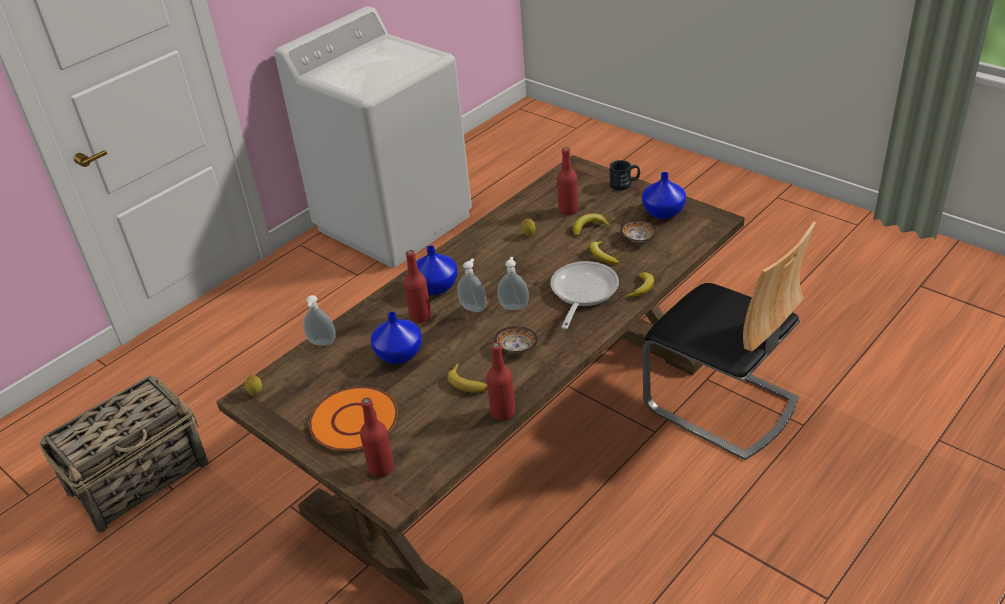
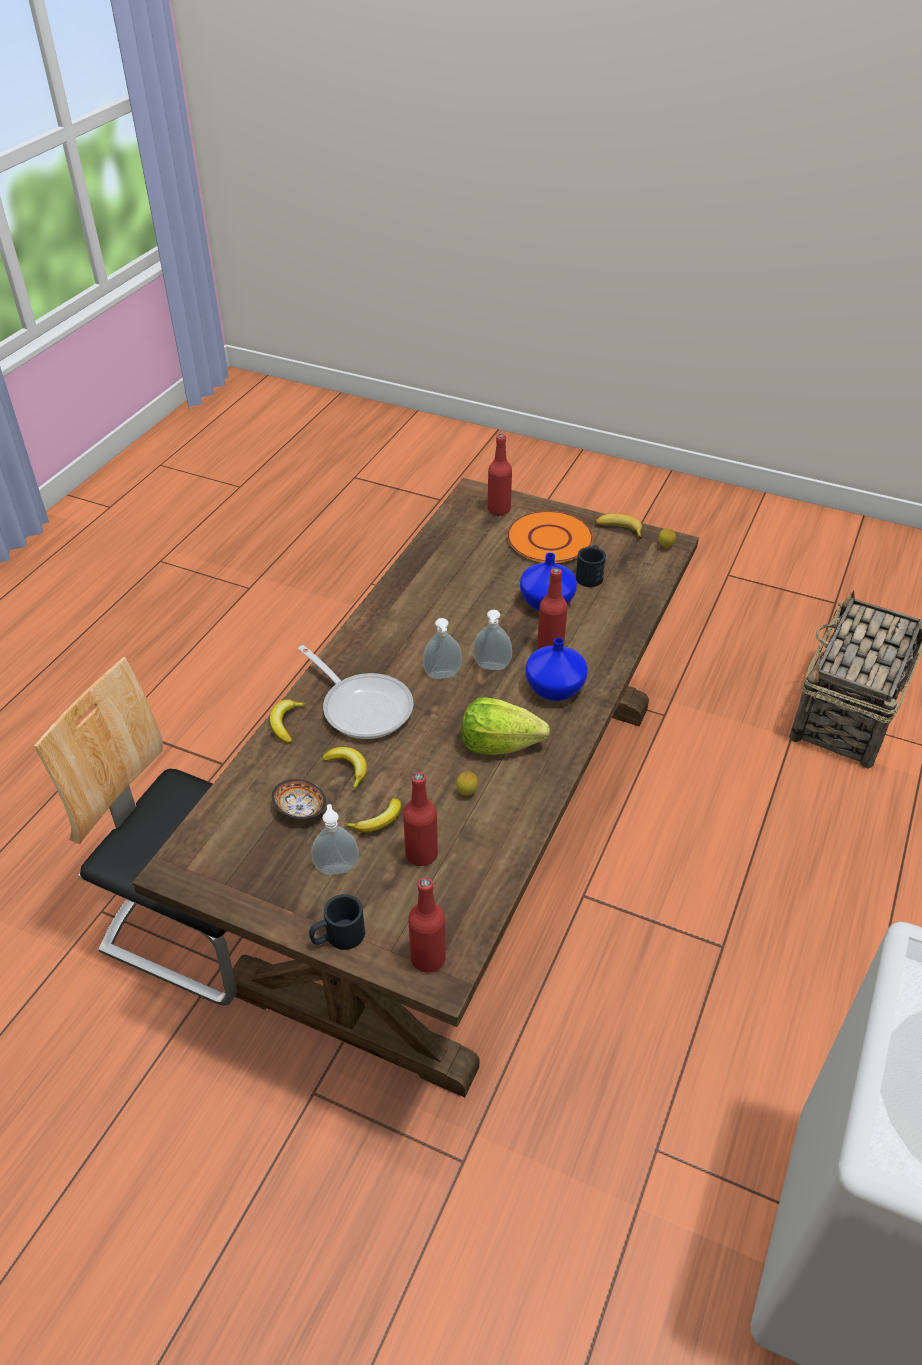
camera: 160 degrees right, 5 degrees up
(322, 343) = (641, 602): soap dispenser -> soap dispenser (336, 867)
(344, 375) = (590, 574): none -> black mug
(468, 383) = (456, 585): banana -> banana (618, 529)
(494, 258) = (499, 744): none -> lettuce
(503, 412) = (409, 564): red bottle -> red bottle (428, 958)
(516, 348) = (420, 627): bowl -> none
(582, 293) = (363, 706): frying pan -> frying pan turned 45 degrees counterclockwise
(662, 213) = (266, 871): blue vase -> none

